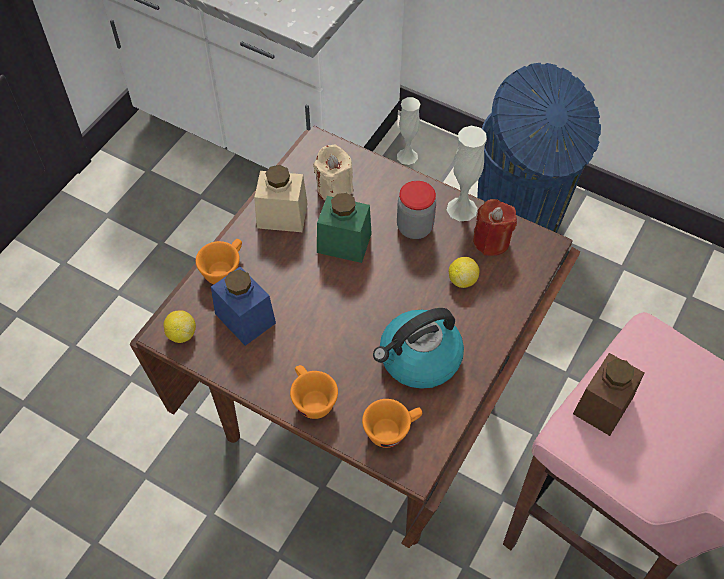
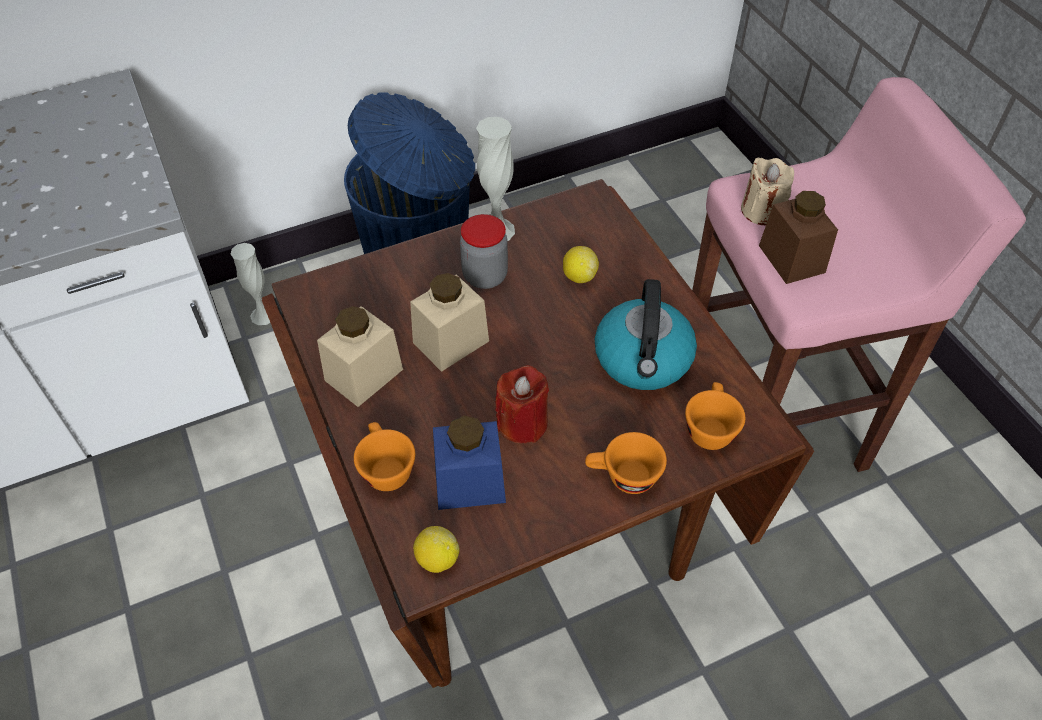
camera: 55 degrees left, 5 degrees down
(334, 189) = (373, 312): beige candle -> beige candle (761, 211)
(344, 243) = (451, 342): green jar -> beige jar
(491, 241) = (553, 231): red candle -> red candle (522, 423)

